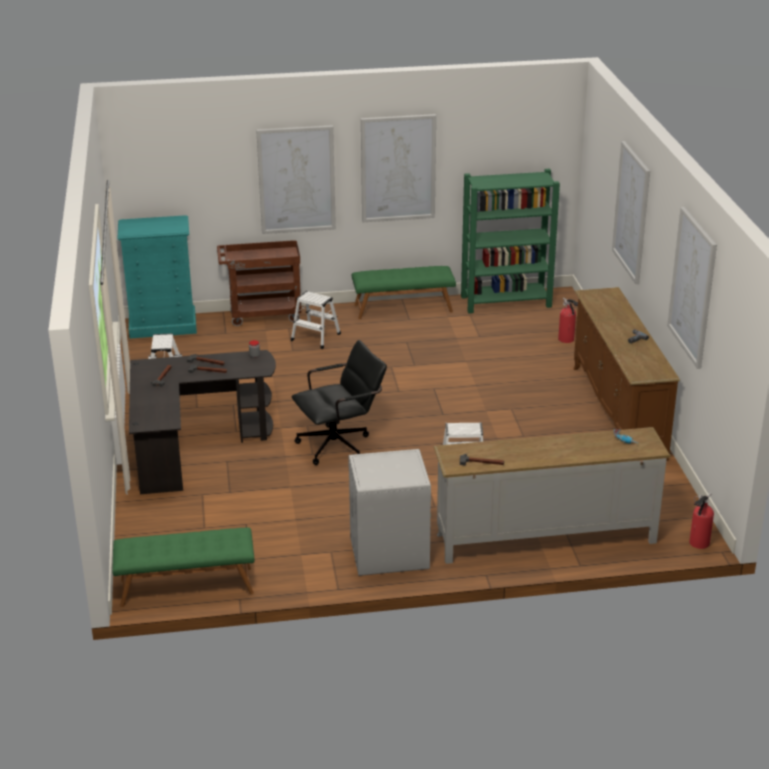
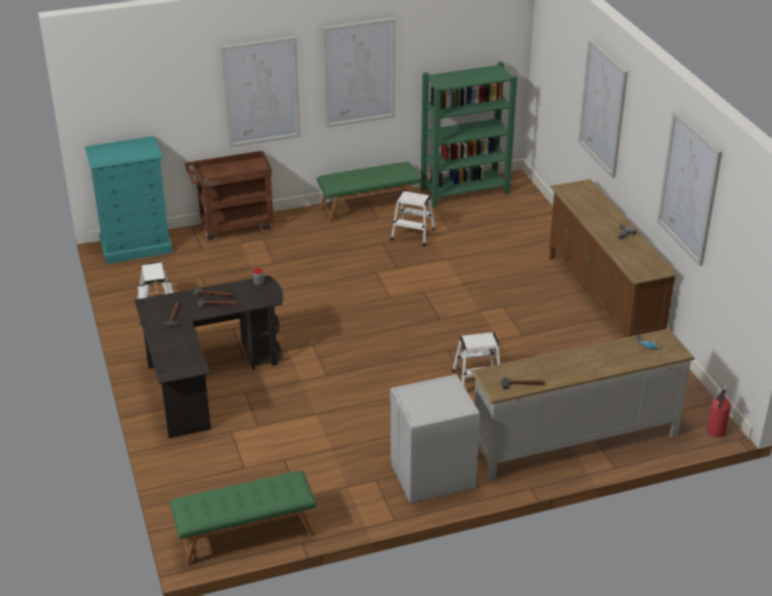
camera: 10 degrees left, 5 degrees up
(316, 337) = (293, 246): white step ladder -> white step ladder (413, 234)
(340, 444) = (351, 362): black office chair -> none
(567, 340) = (534, 227): fire extinguisher -> none

